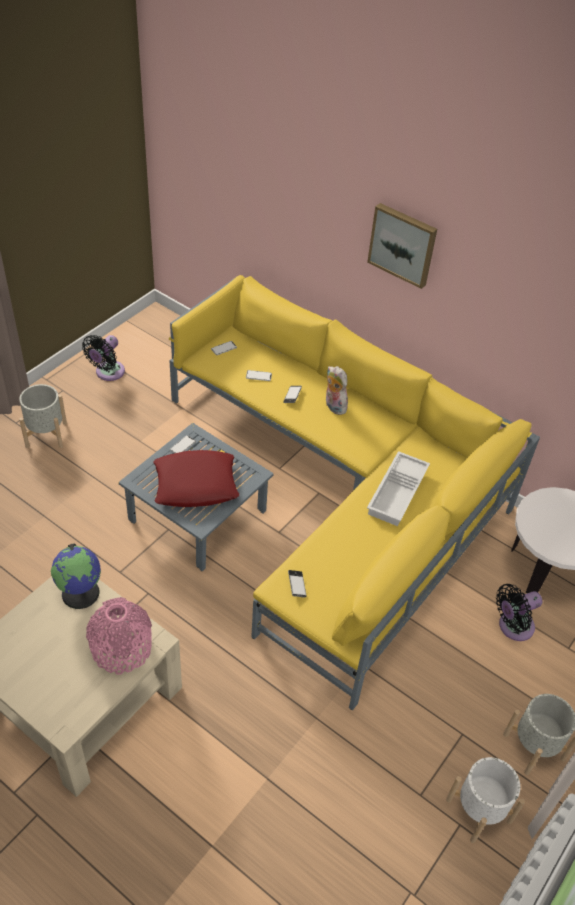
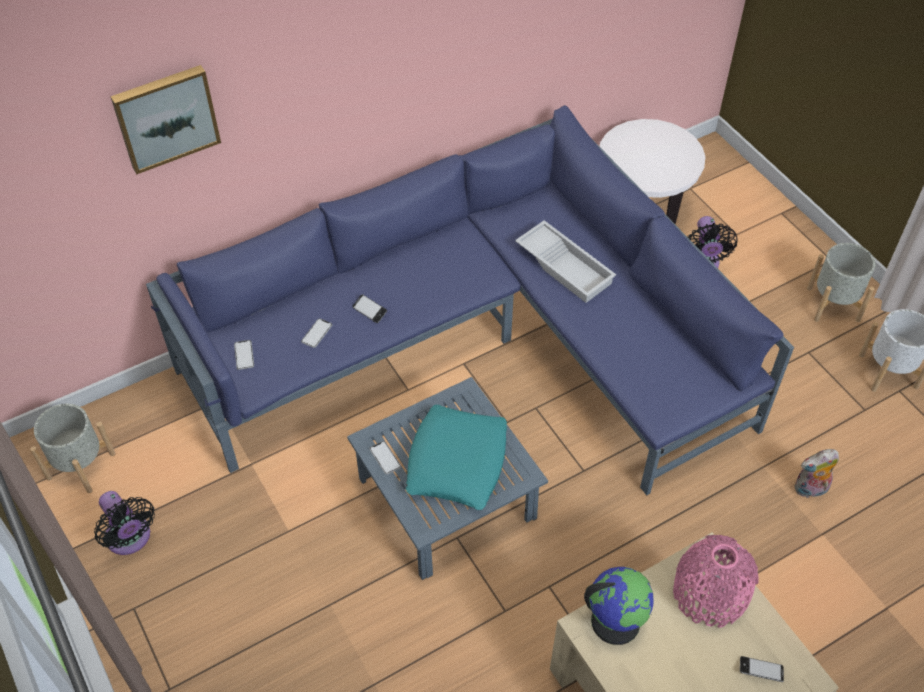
camera: 65 degrees left, 5 degrees up
(46, 434) = (216, 650): grey planter -> grey planter (80, 465)
(195, 484) = (457, 462): red pillow -> turquoise pillow
(297, 585) = (664, 399): phone -> phone (760, 670)
(318, 501) = (476, 368): yellow sofa -> blue sofa
(333, 406) = (407, 277): plush toy -> plush toy (810, 490)
(403, 244) = (361, 54): picture -> picture (165, 117)

